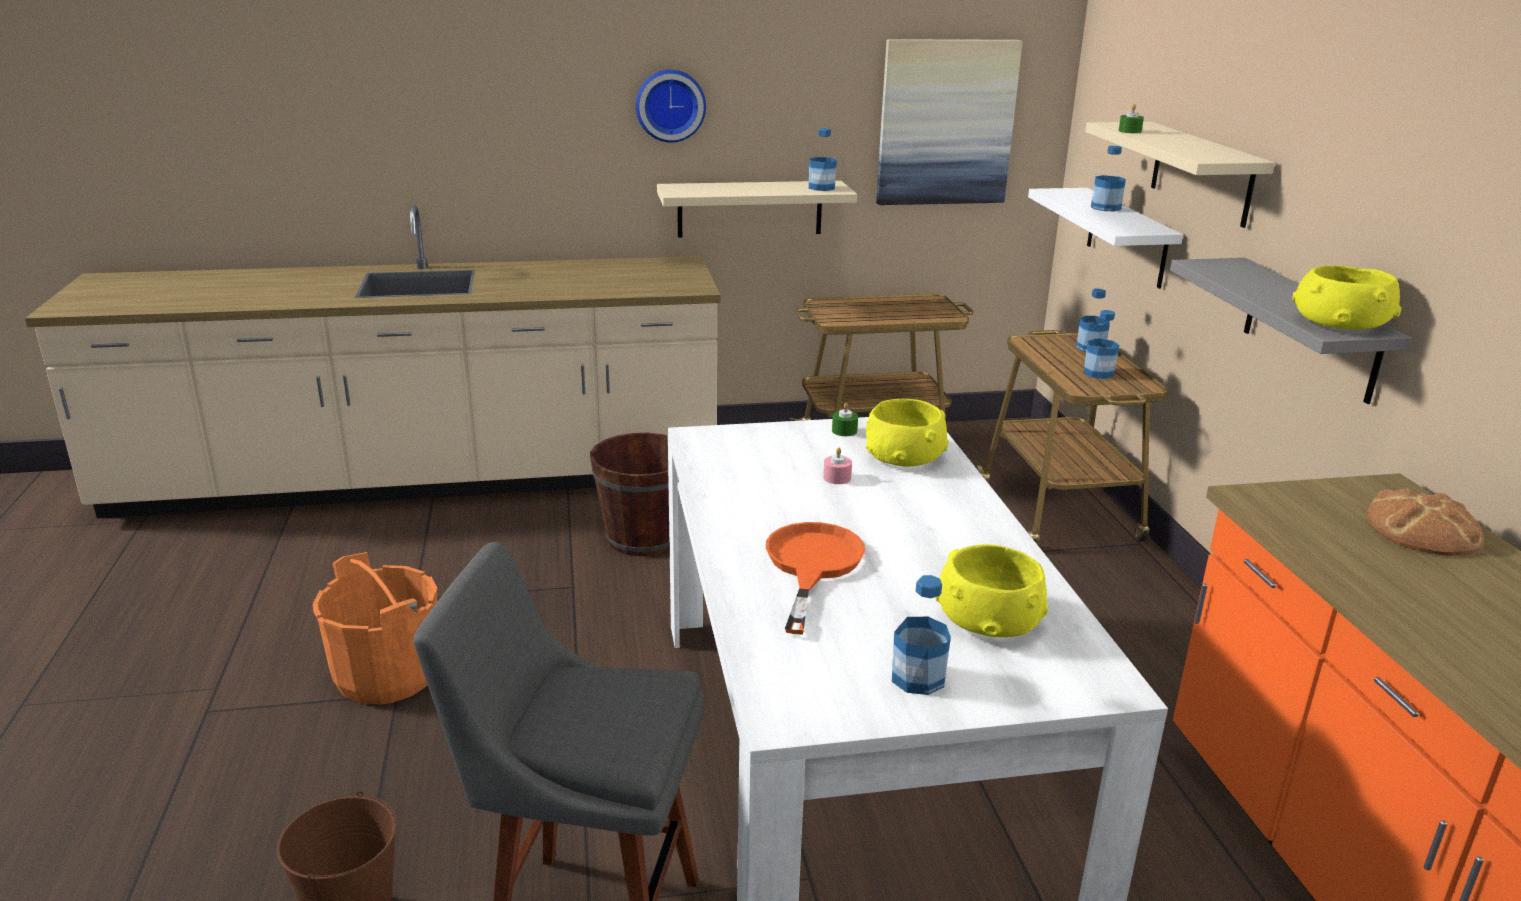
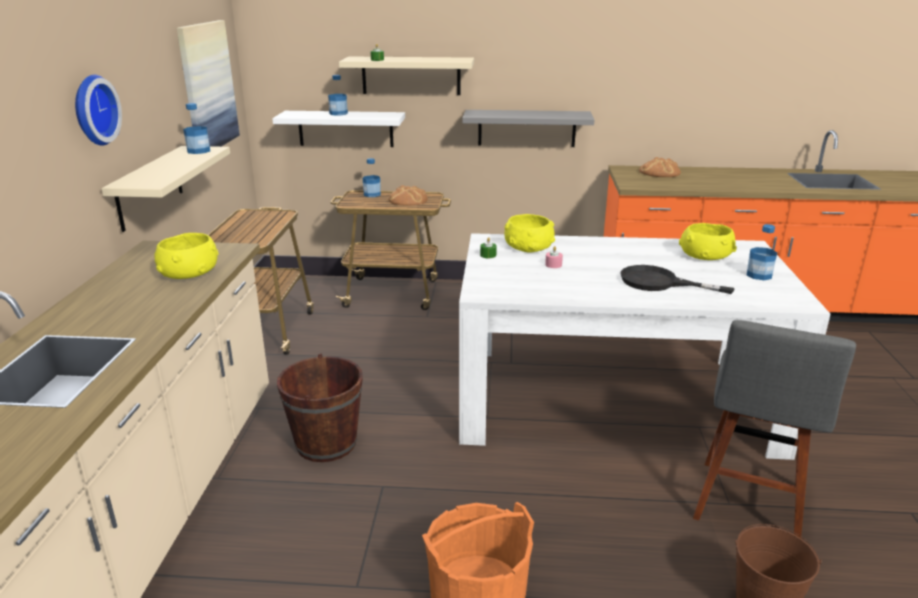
camera: 75 degrees left, 0 degrees up
(811, 566) = (659, 282): orange frying pan -> black frying pan
(1098, 373) = (408, 200): bottle -> bread
(1340, 324) = (573, 114): yellow bowl -> yellow bowl (189, 273)

